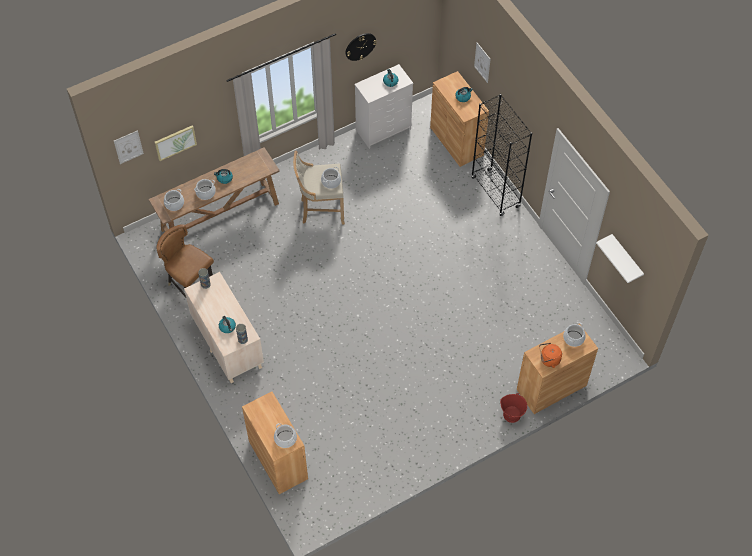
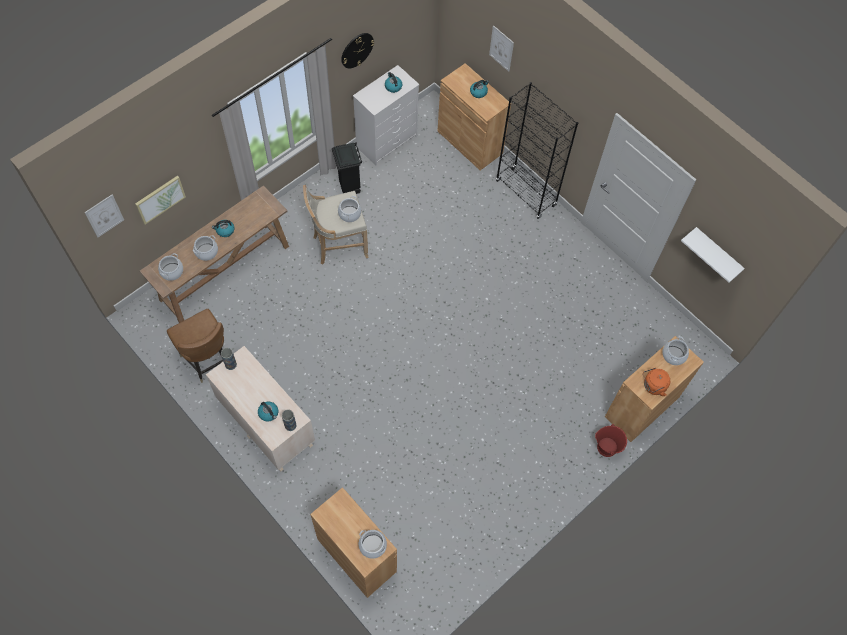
camera: 15 degrees left, 5 degrees up
(190, 284) = (207, 359): brown chair -> brown chair turned 150 degrees counterclockwise
(342, 163) = (349, 187): none -> black trash can

